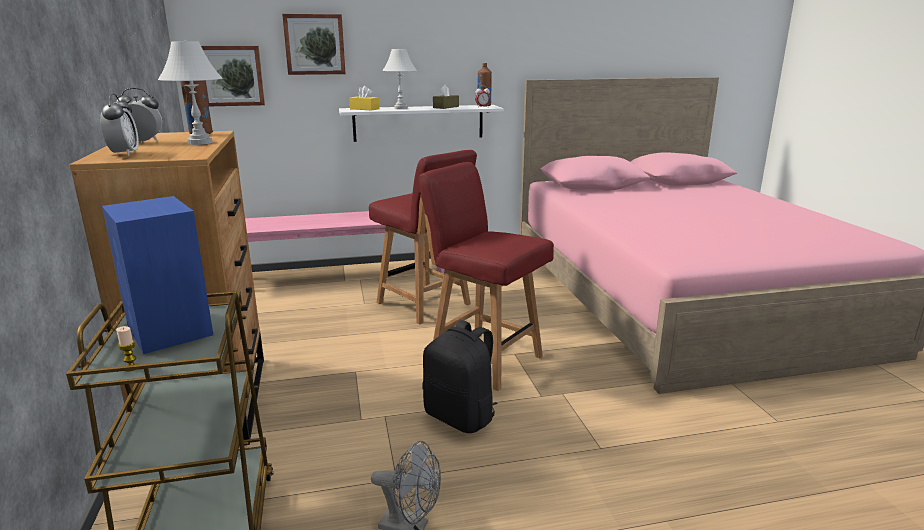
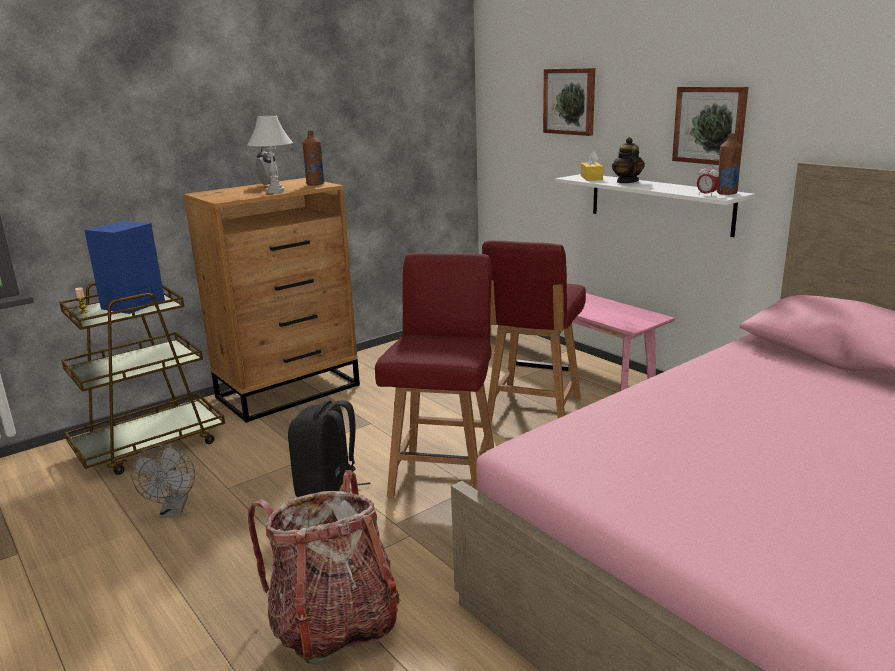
camera: 65 degrees right, 0 degrees up
(124, 154) = (219, 192): alarm clock -> none
(232, 76) = (508, 130): picture -> picture (710, 125)
(400, 108) = (627, 182): white table lamp -> teapot
(446, 107) = (673, 188): brown tissue box -> none
(661, 450) = (334, 623): none -> backpack

